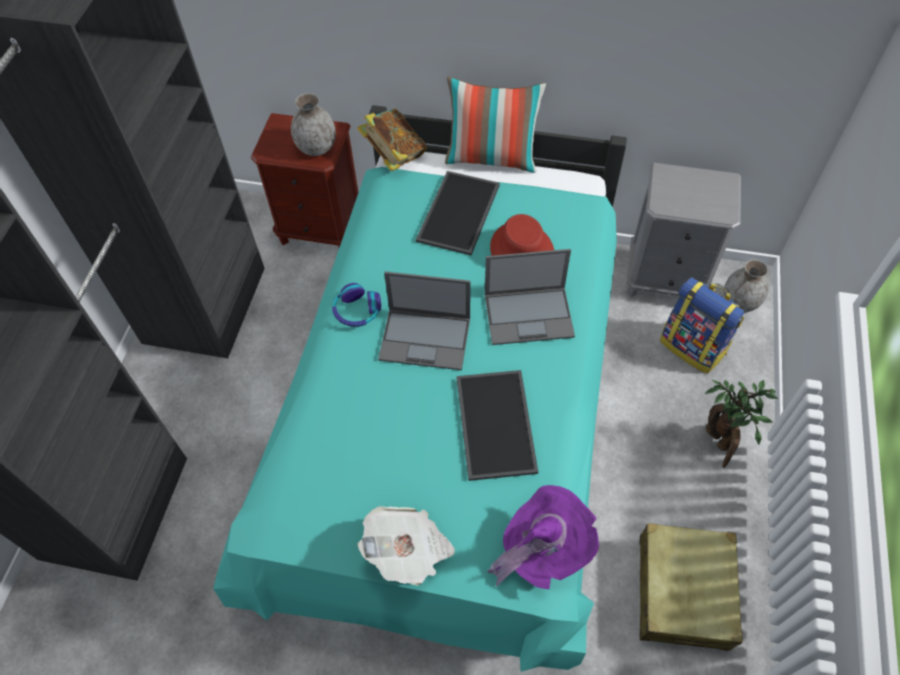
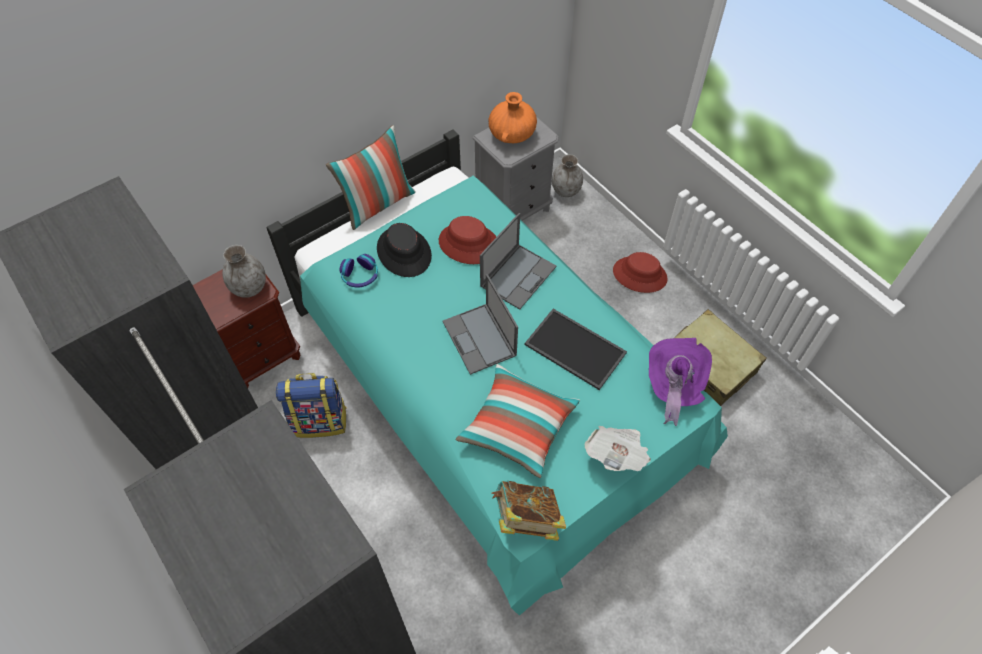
camera: 50 degrees left, 0 degrees up
(357, 311) = (418, 361): headphones -> headphones (360, 275)
(361, 440) = (518, 427): none -> pillow
(394, 155) = (312, 251): book -> book (526, 519)
(426, 339) = (480, 339): laptop -> laptop turned 105 degrees clockwise
(460, 214) = (404, 252): tray -> black hat
(692, 188) = (512, 134): none -> orange vase
(693, 347) = (571, 235): backpack -> backpack (320, 421)
(719, 441) = (639, 274): potted plant -> red hat

